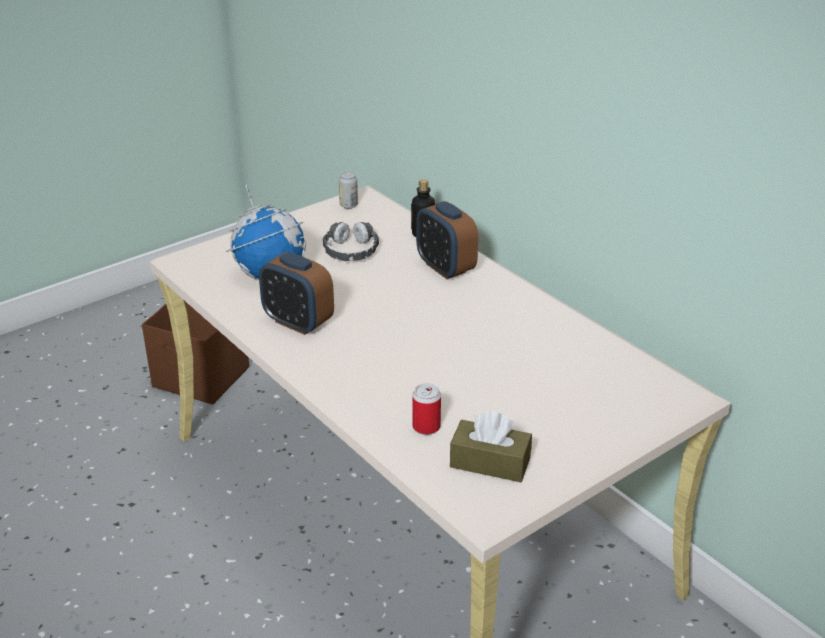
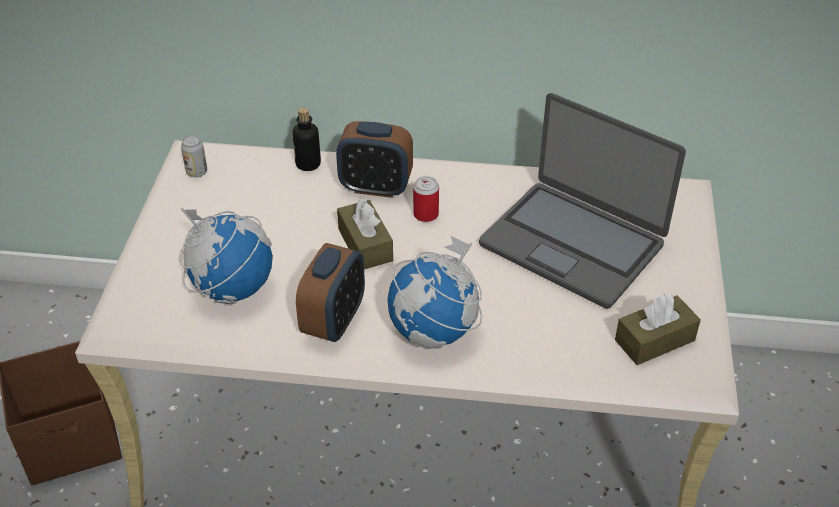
camera: 45 degrees left, 10 degrees up
(298, 322) = (334, 321): alarm clock -> alarm clock turned 60 degrees counterclockwise
(347, 364) = (434, 332): none -> globe
(351, 251) = (271, 219): headphones -> none
(384, 295) = (365, 245): none -> brown tissue box
(426, 427) = (572, 344): can -> can (426, 214)
(530, 373) = (573, 243): none -> laptop

